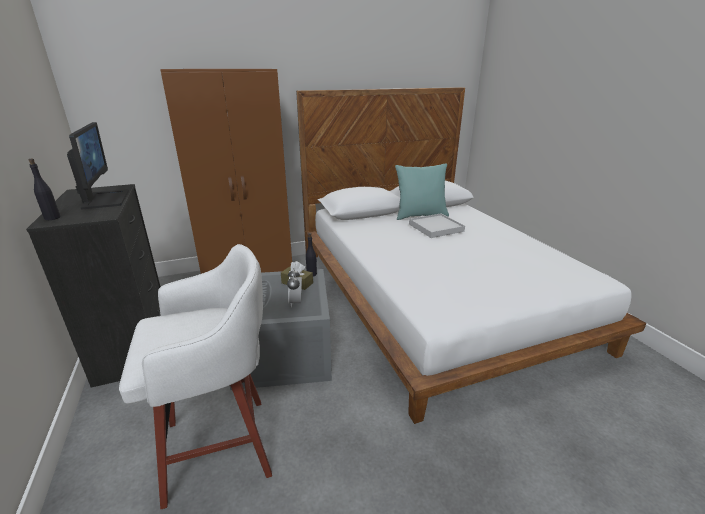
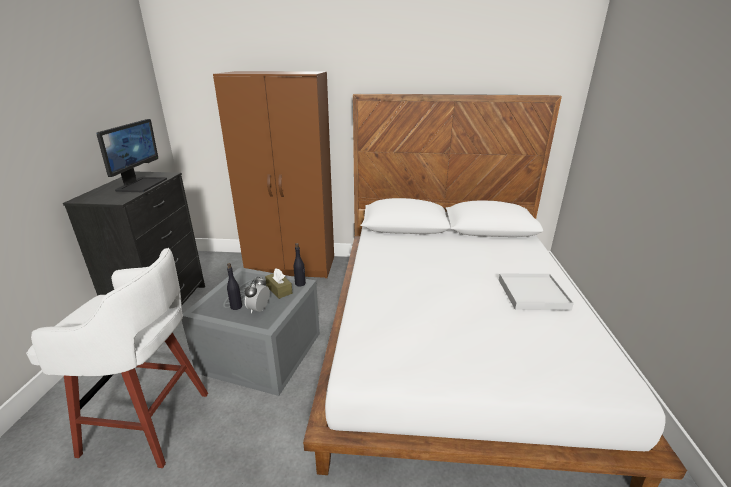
camera: 25 degrees right, 0 degrees up
(52, 218) = (88, 196): black bottle -> black bottle (236, 306)
(420, 215) = (464, 242): turquoise pillow -> none
(436, 227) = (465, 260): white tray -> white tray (532, 294)

